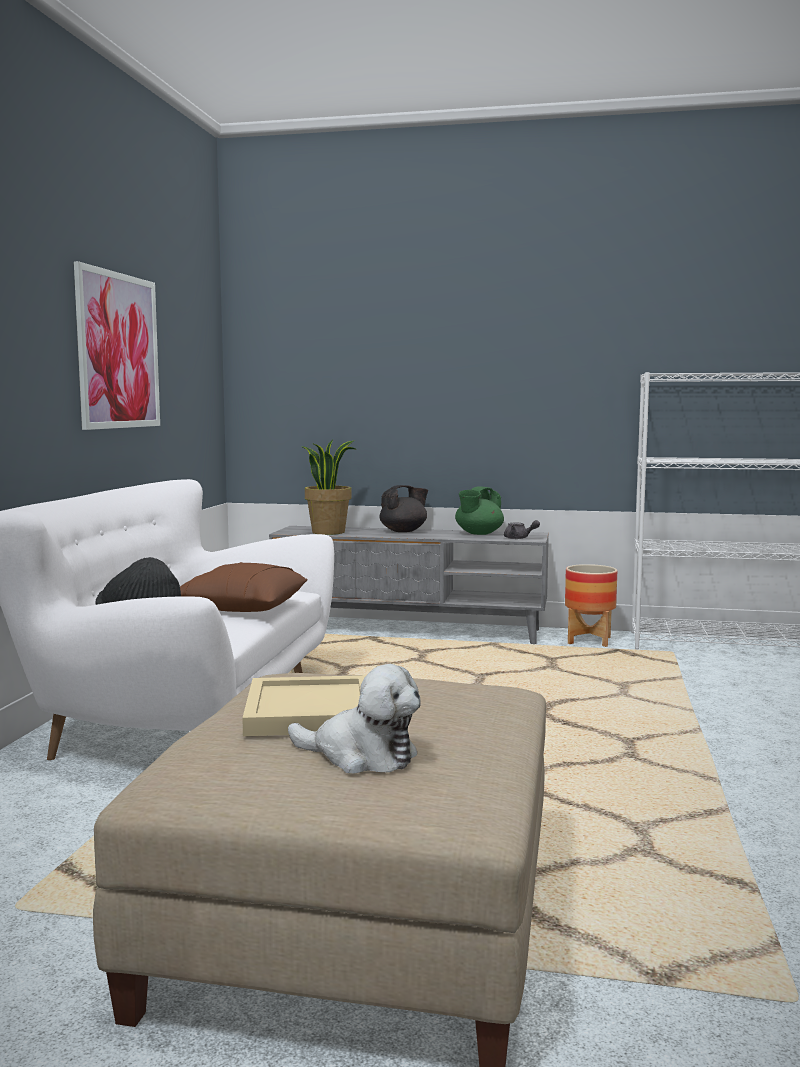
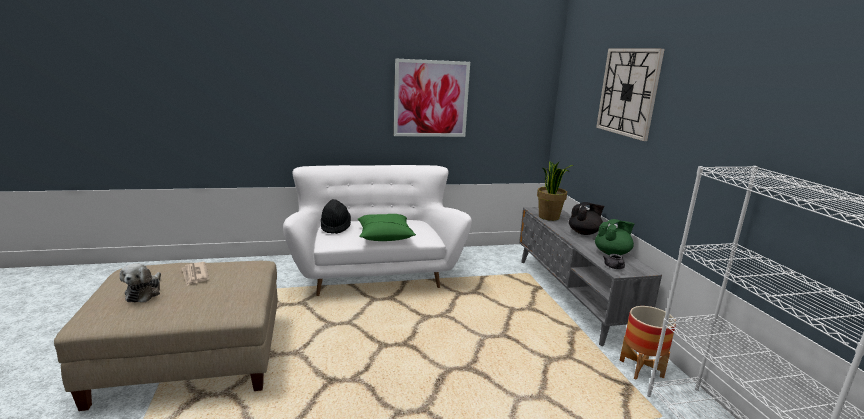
camera: 65 degrees right, 10 degrees up
(242, 607) = (384, 236): brown pillow -> green pillow
(312, 711) = (195, 275): beige tray -> newspaper
(404, 531) = (584, 233): black teapot -> black teapot turned 60 degrees counterclockwise
(414, 326) = (628, 92): none -> wall clock
(478, 533) = (612, 253): green teapot -> green teapot turned 135 degrees clockwise

